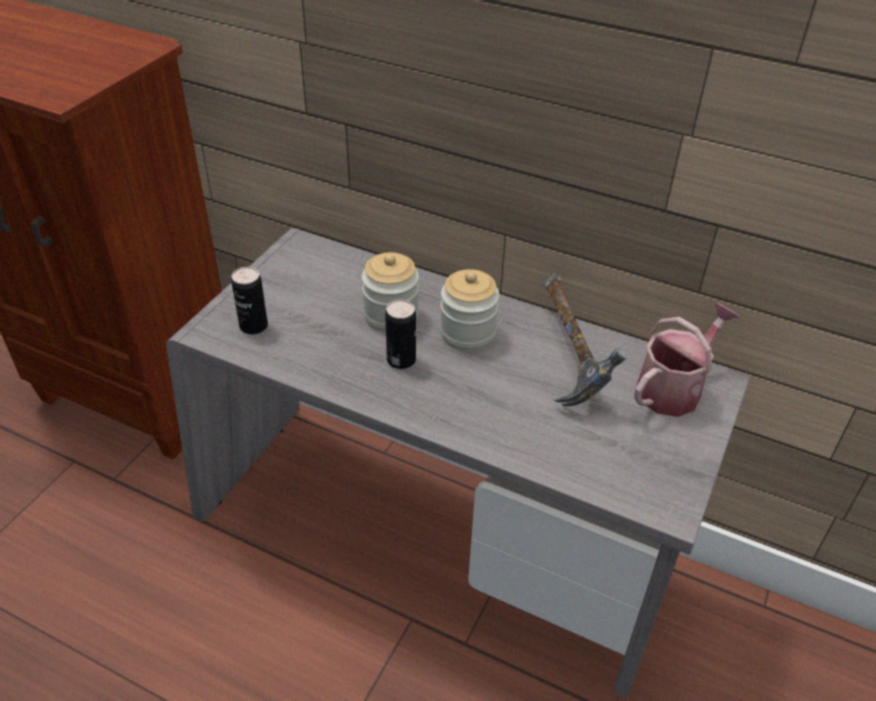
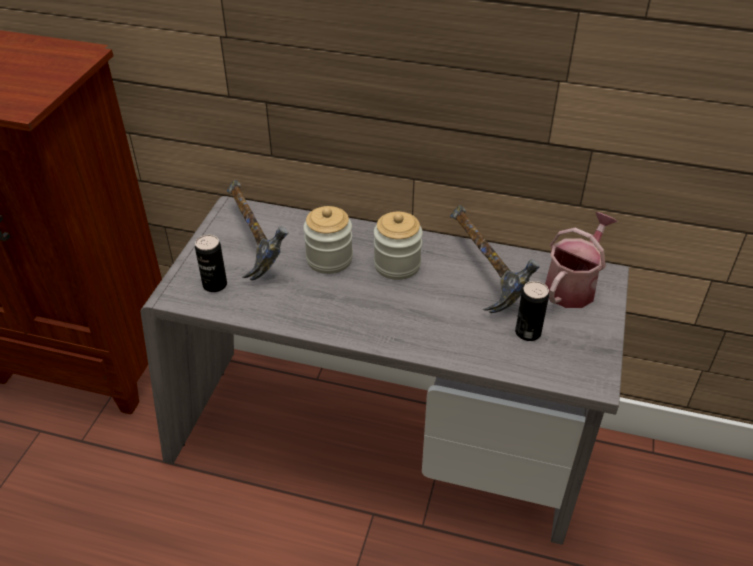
camera: 10 degrees left, 0 degrees up
(311, 288) = (254, 245): none -> hammer
(401, 360) = (348, 295): can -> can (528, 332)

